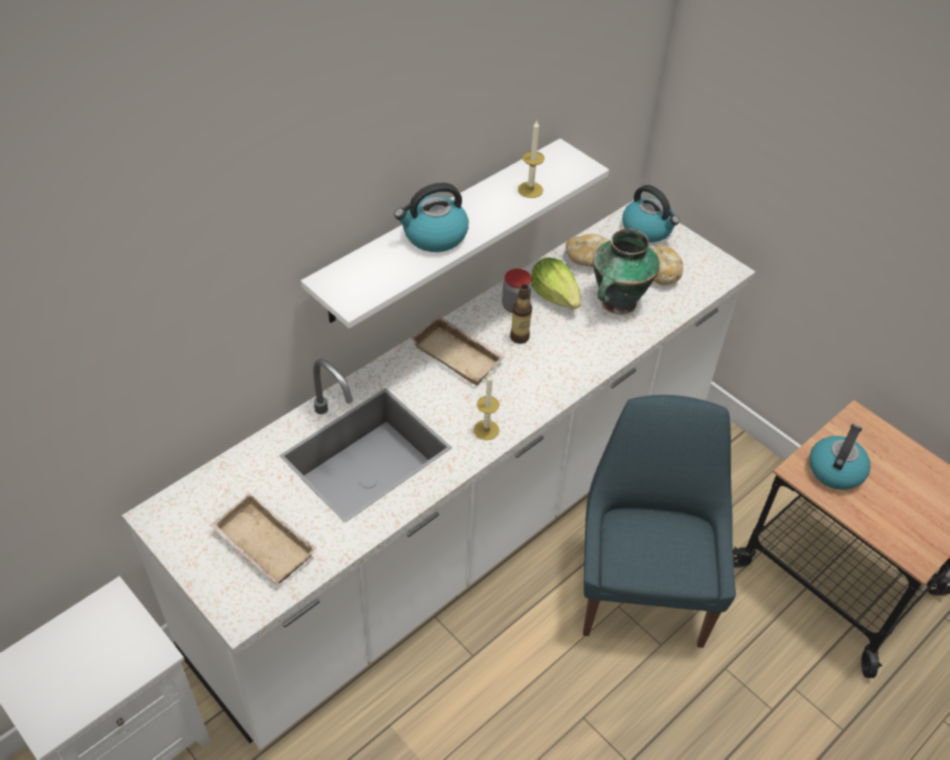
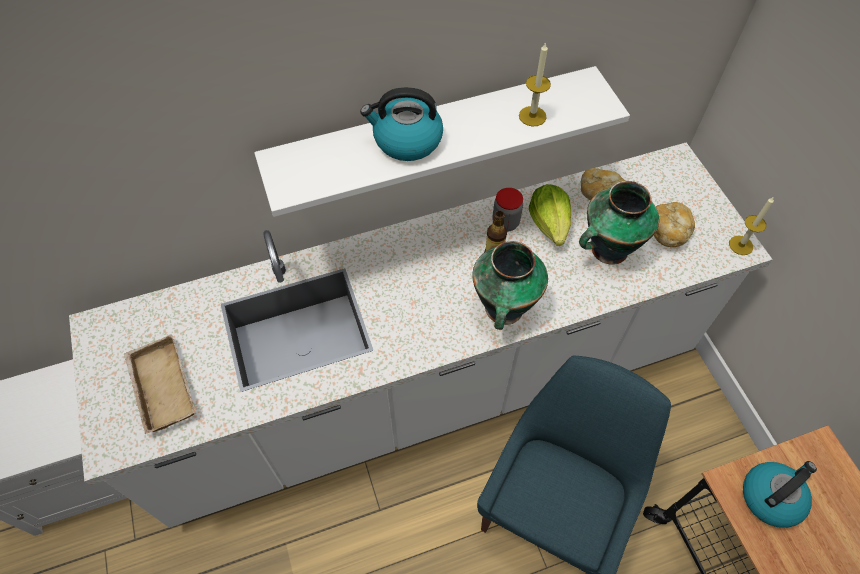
camera: 25 degrees right, 10 degrees up
(459, 354) = (428, 256): beige tray -> none
(486, 430) = (413, 343): candle -> candle (741, 245)
(552, 378) = (503, 310): none -> vase
(648, 229) = (678, 180): kettle -> none

